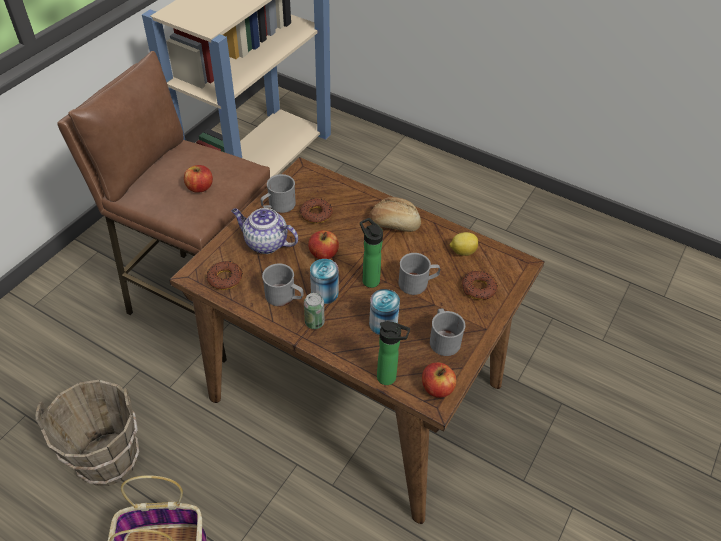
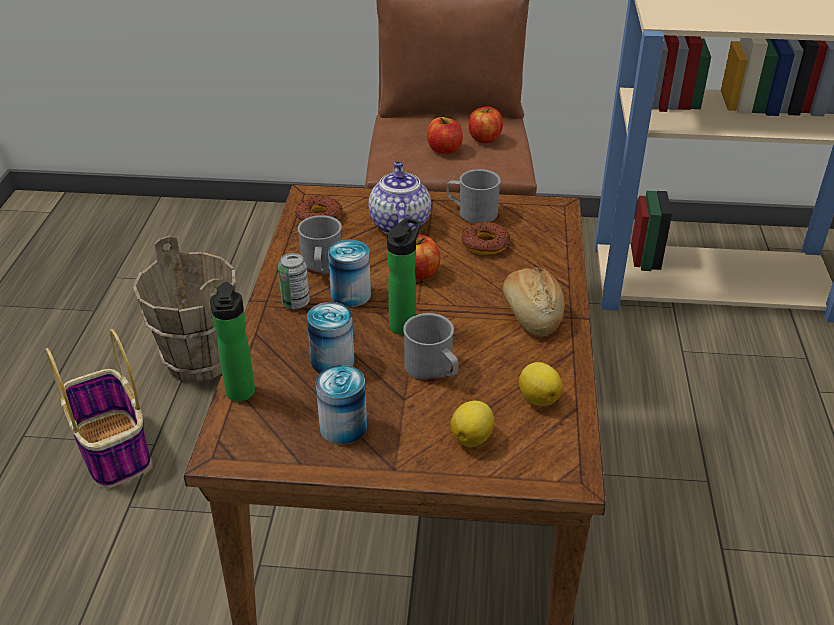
camera: 65 degrees right, 10 degrees down
(437, 388) = (247, 447): apple -> apple (484, 139)
(443, 339) = (343, 427): grey mug -> can
(478, 288) = (472, 437): donut -> lemon

